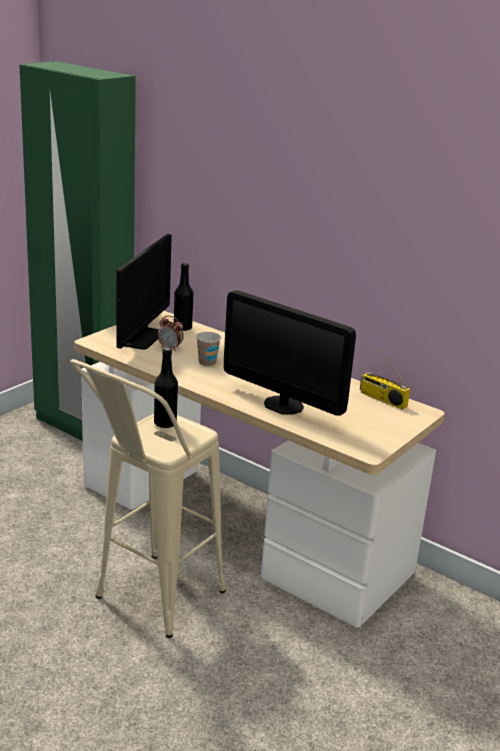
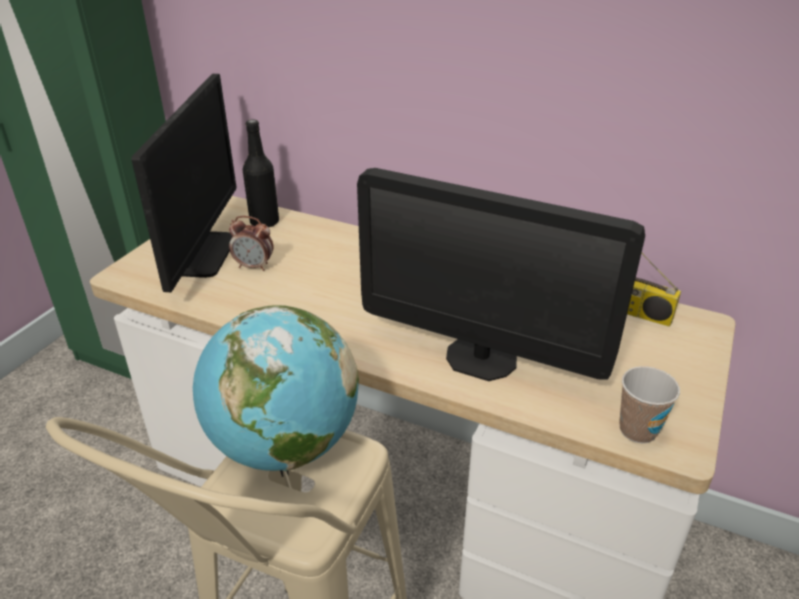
camera: 10 degrees left, 10 degrees up
(165, 423) = (284, 445): black bottle -> globe
(207, 363) = (322, 286): cup -> cup (638, 430)

